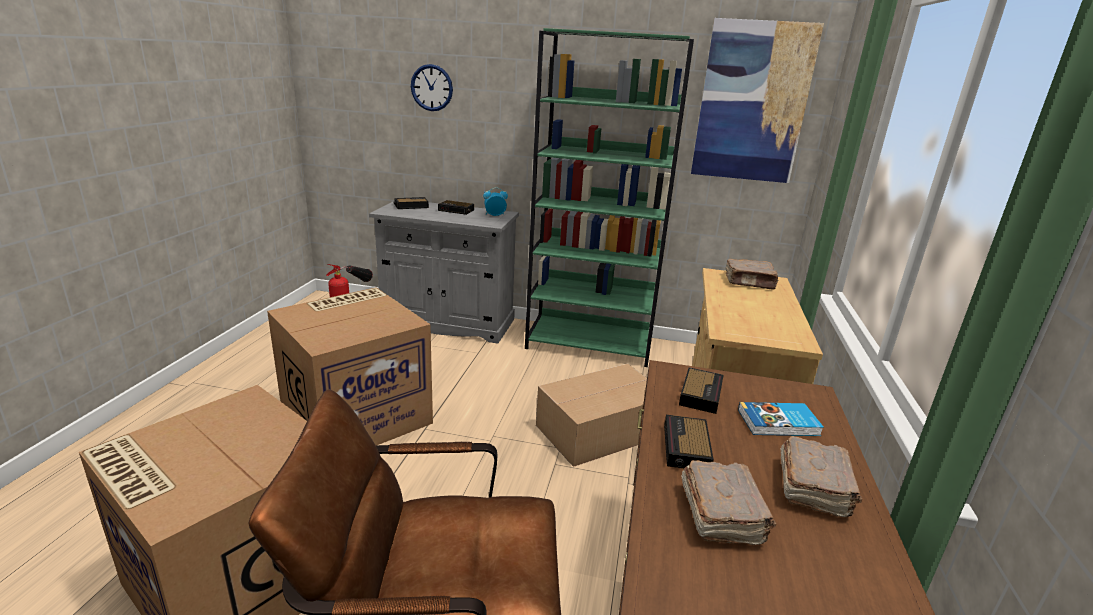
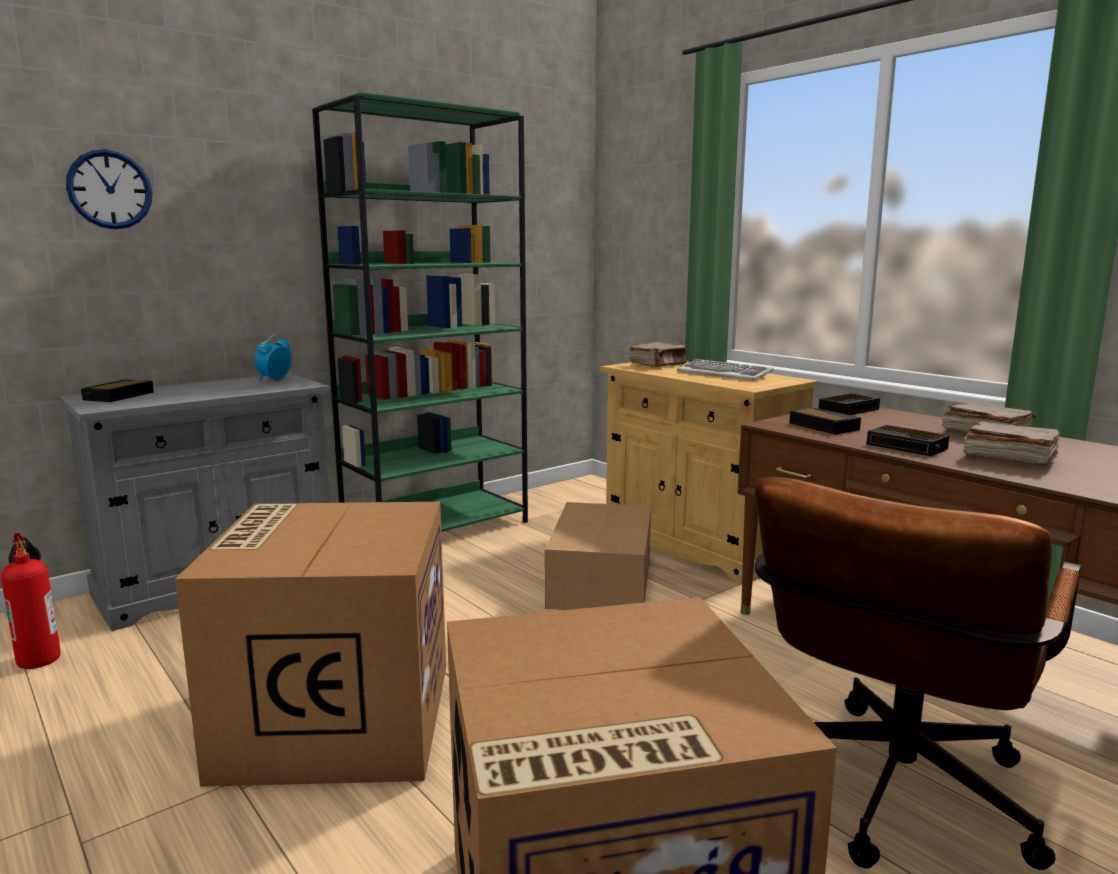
camera: 50 degrees left, 10 degrees down
(456, 210) = (206, 386): alarm clock -> alarm clock (849, 409)
(752, 103) = (533, 196): picture -> none
(763, 312) = (724, 374): none -> keyboard
(779, 423) = (889, 421): book -> none

